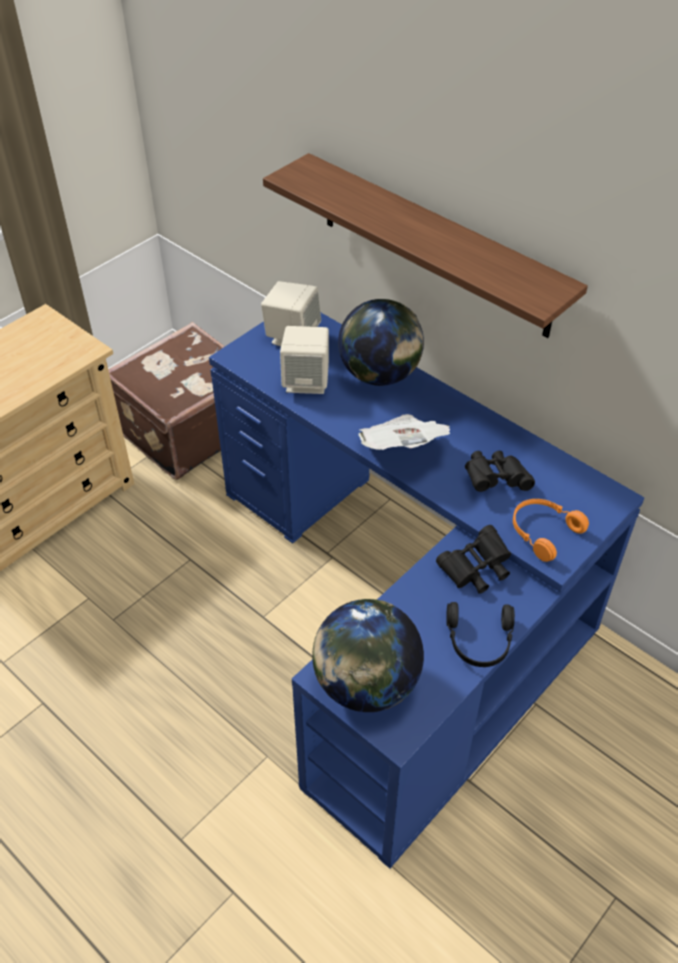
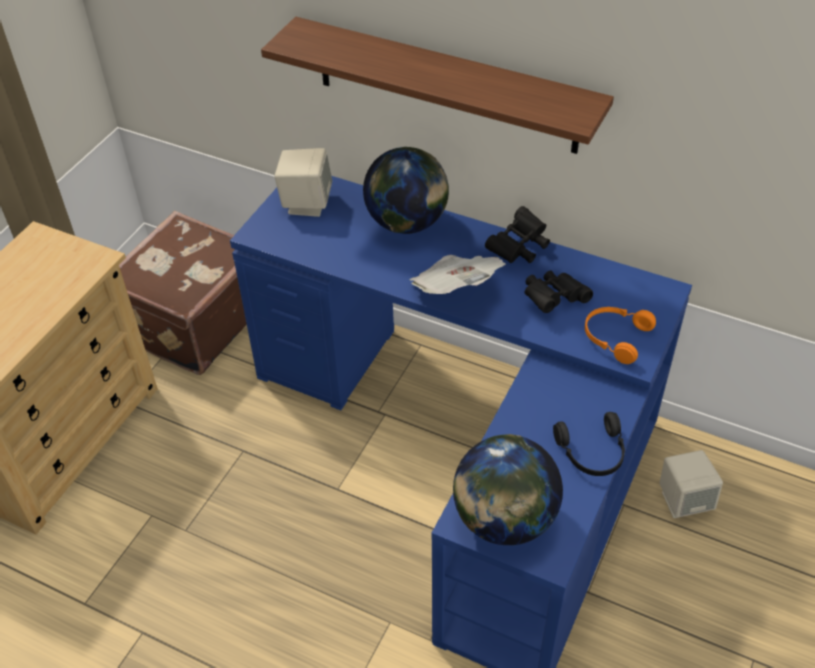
camera: 15 degrees left, 0 degrees up
(306, 381) = (338, 244): beige speaker -> beige speaker (684, 500)
(476, 570) = (564, 388): black binoculars -> black binoculars (519, 247)

